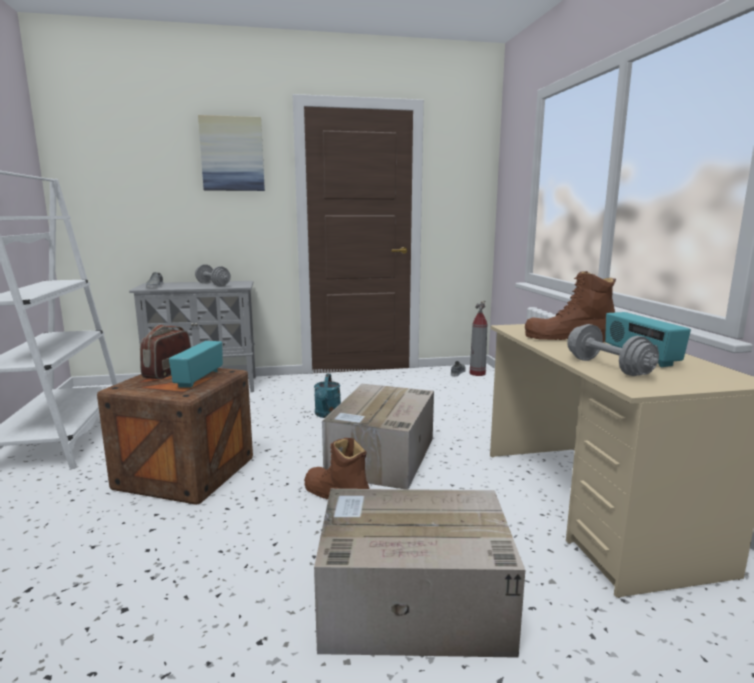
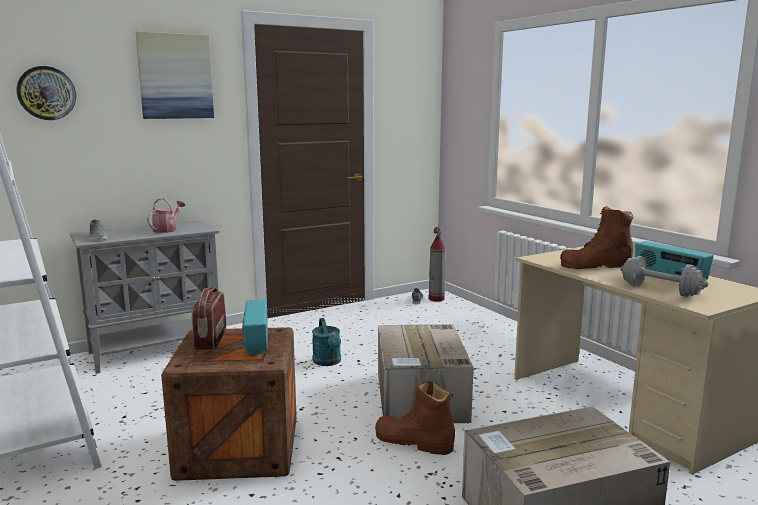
camera: 20 degrees left, 0 degrees up
(127, 167) = (46, 93): none -> wall clock
(213, 284) = (167, 229): grey dumbbell -> watering can

